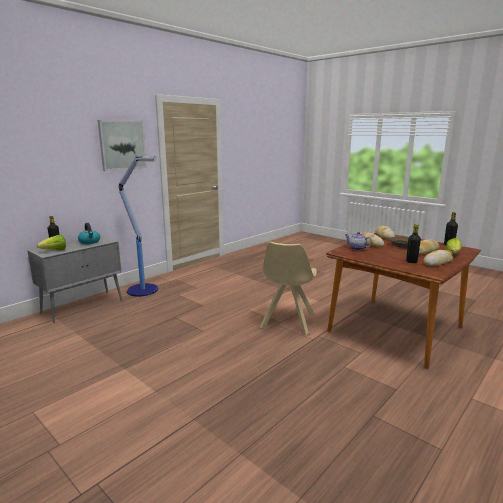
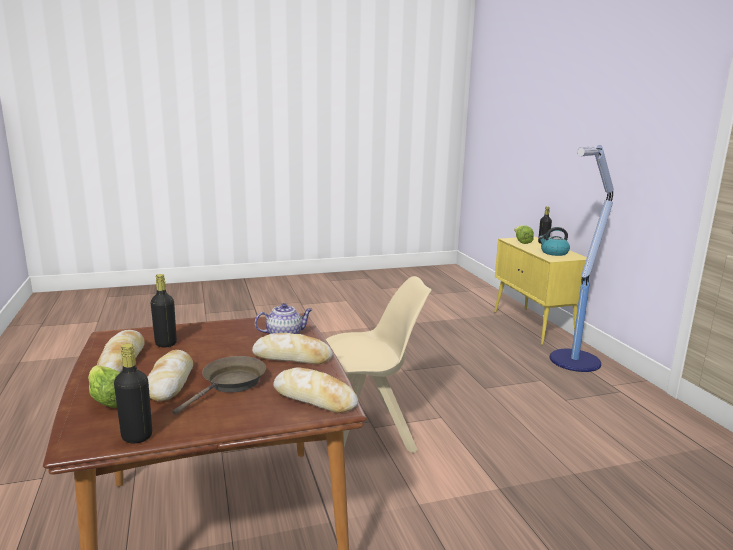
camera: 120 degrees right, 0 degrees up
(83, 306) = (533, 326): grey cabinet -> yellow cabinet
(122, 145) = (652, 131): picture -> none
(287, 321) = (369, 433): beige chair -> beige chair turned 120 degrees clockwise

